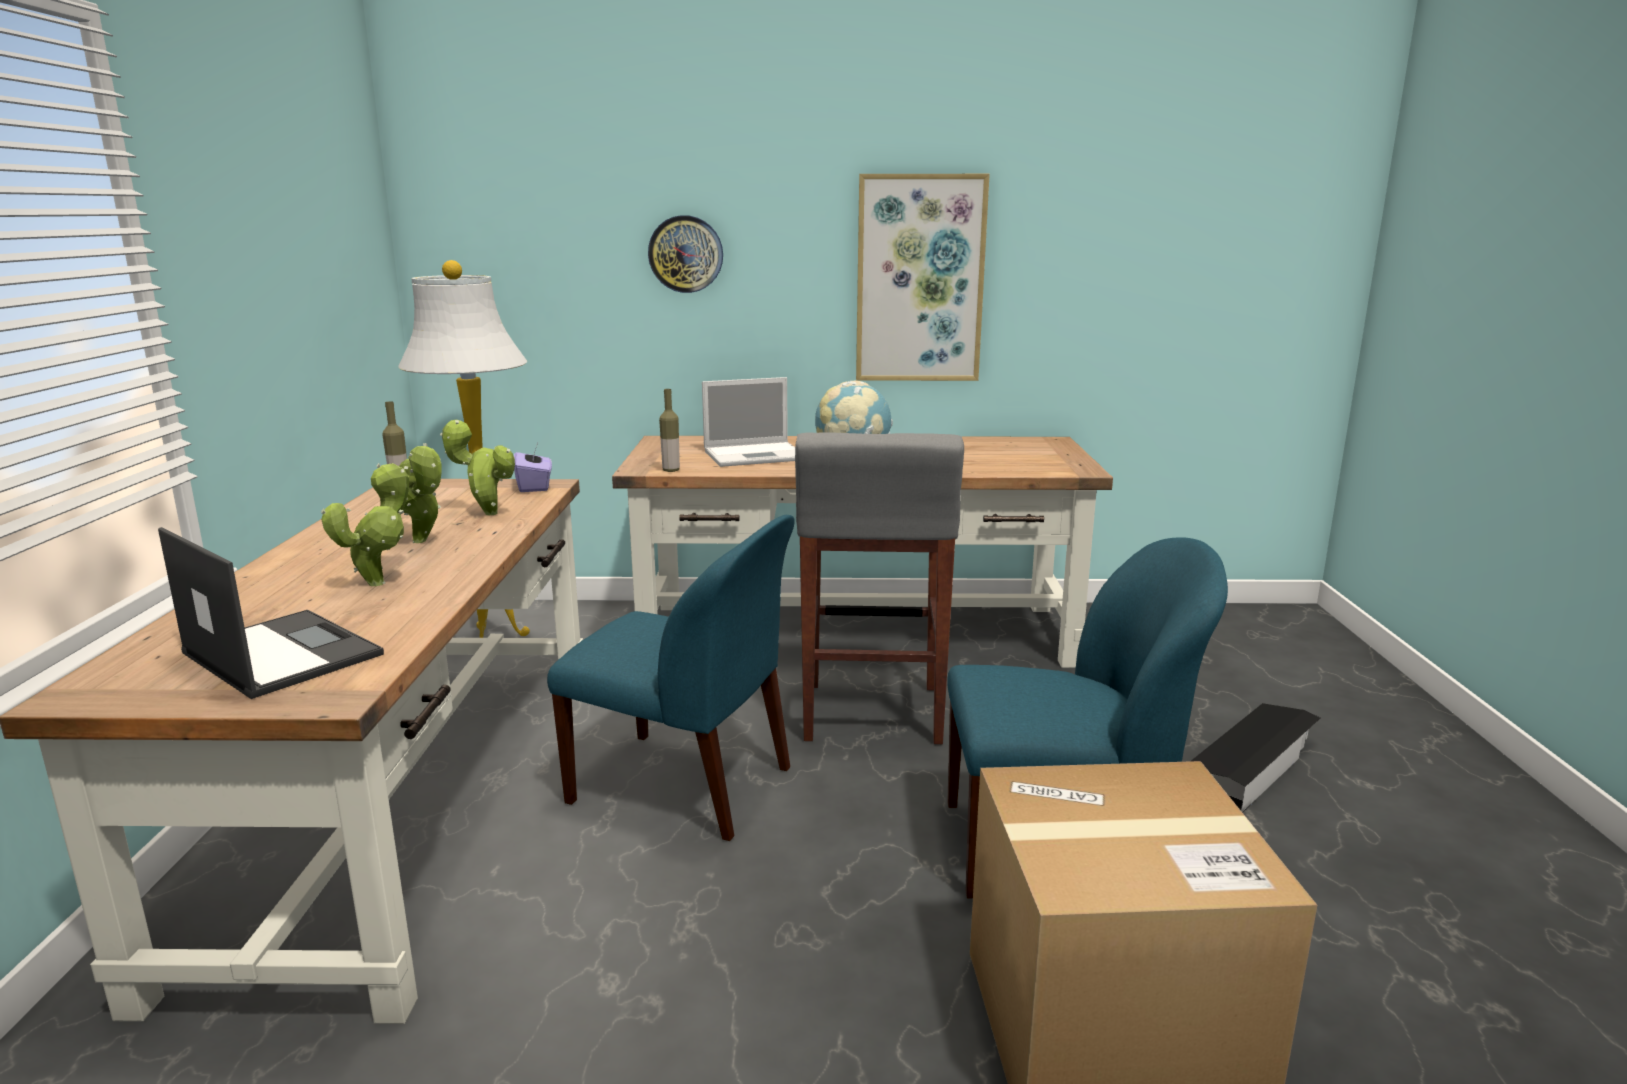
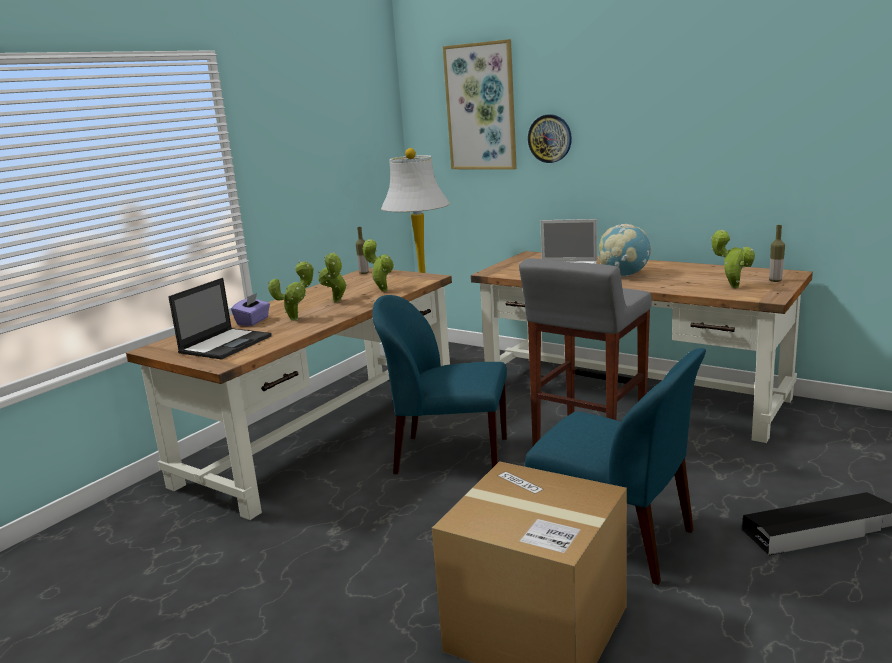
camera: 35 degrees right, 0 degrees up
(280, 653) = (226, 344): laptop -> laptop turned 45 degrees clockwise
(534, 486) = (424, 277): purple tissue box -> purple tissue box (253, 321)
(671, 470) = (505, 274): bottle -> bottle (775, 281)
(686, 786) = (449, 456): blue chair -> blue chair turned 135 degrees clockwise
(920, 279) = (698, 153): picture -> picture (481, 107)
(1015, 461) = (731, 286): none -> potted plant

